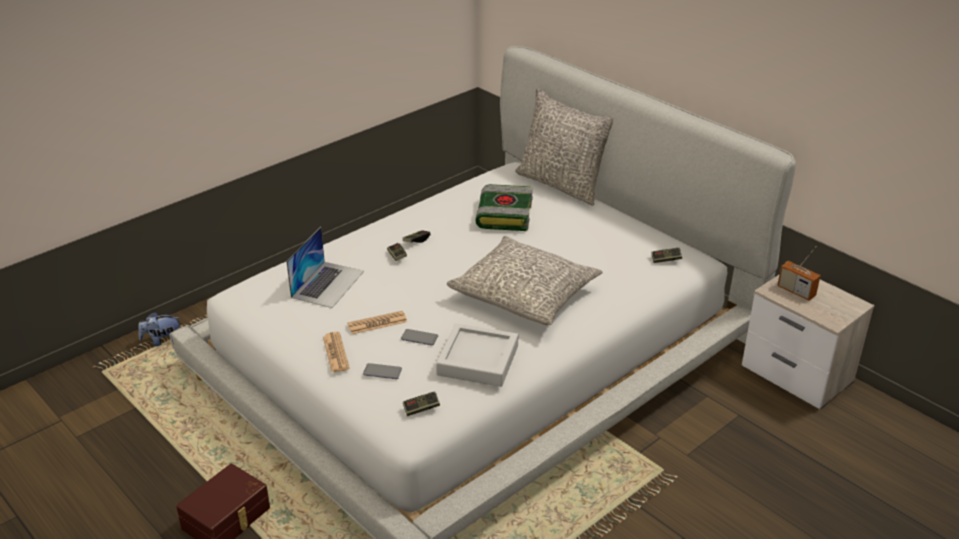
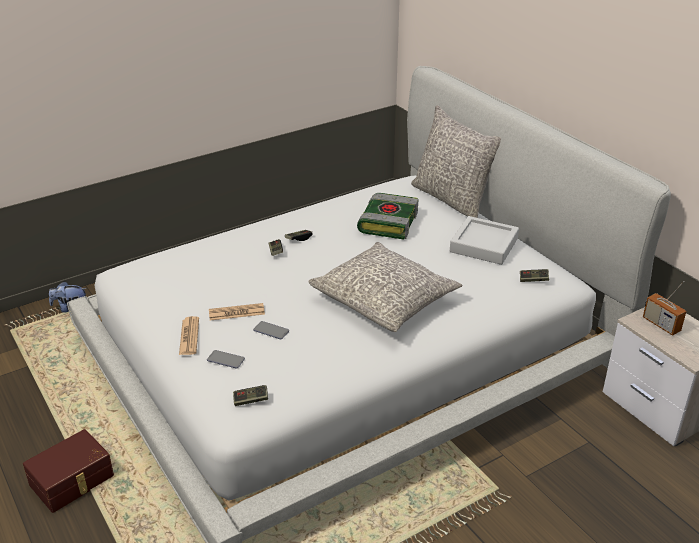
camera: 10 degrees right, 0 degrees up
(327, 284) = (204, 271): laptop -> none
(478, 360) = (319, 359): grey tray -> grey tray (484, 245)

